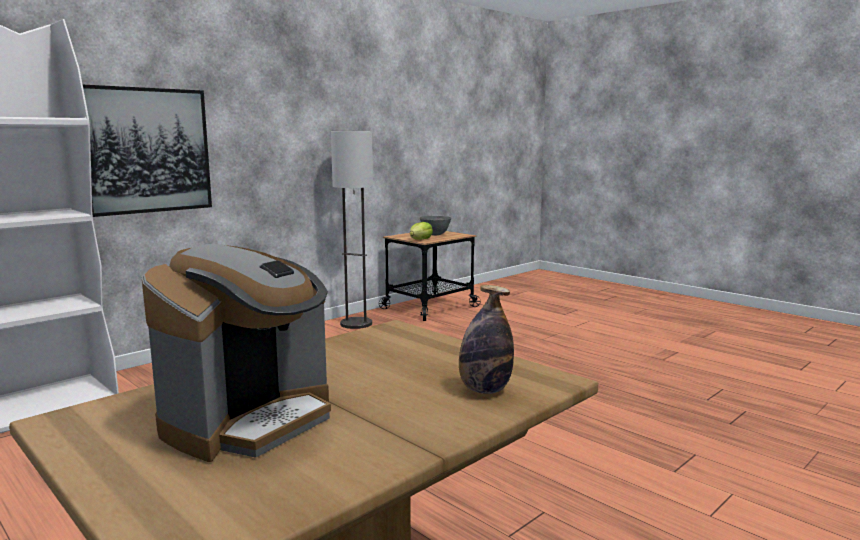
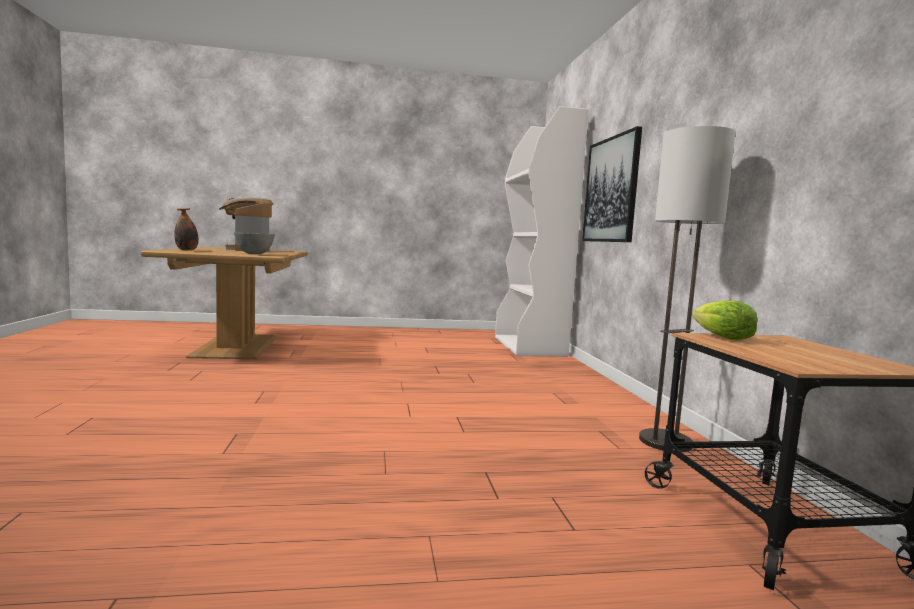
camera: 125 degrees right, 5 degrees down
(435, 234) = (807, 354): grey bowl -> grey bowl (254, 254)

